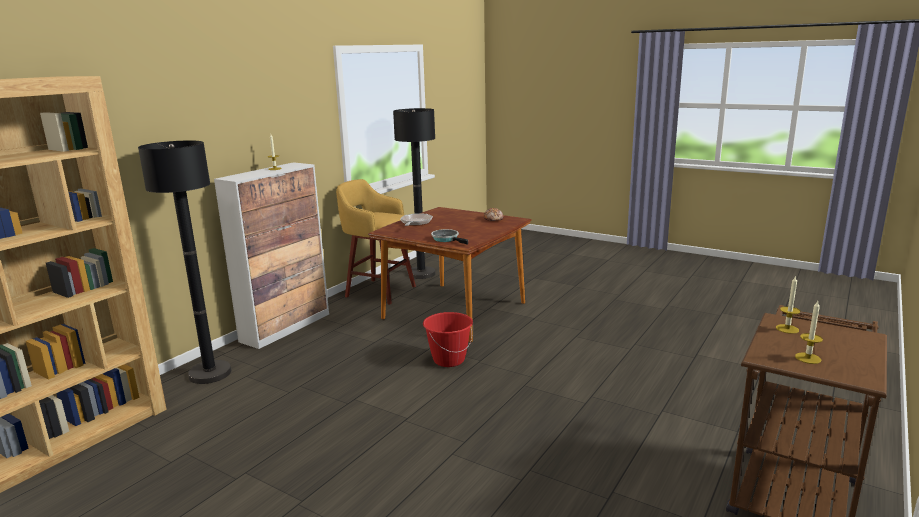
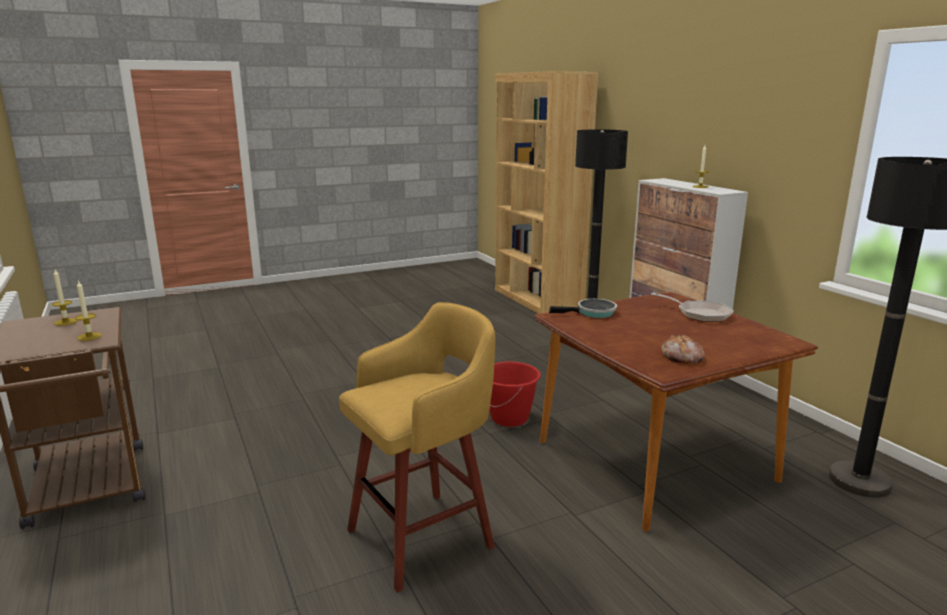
camera: 120 degrees right, 0 degrees up
(379, 291) = (773, 428): yellow stool -> yellow stool (424, 537)

